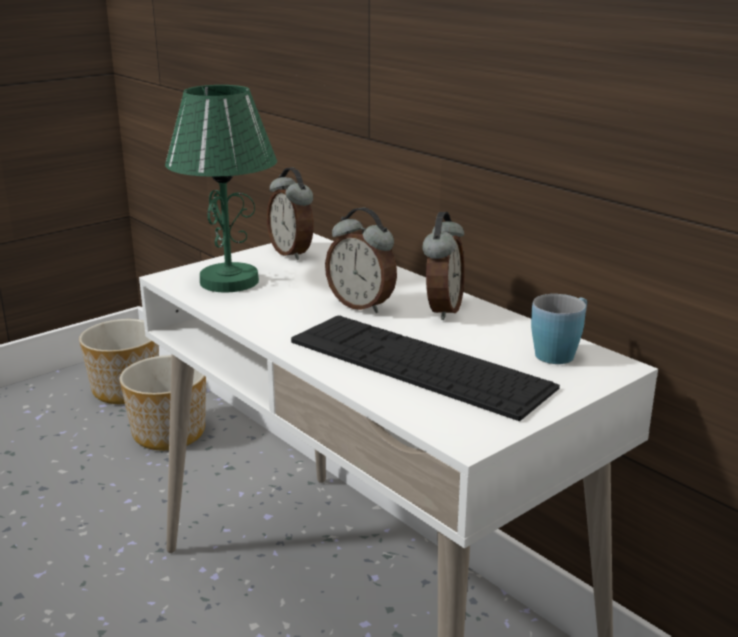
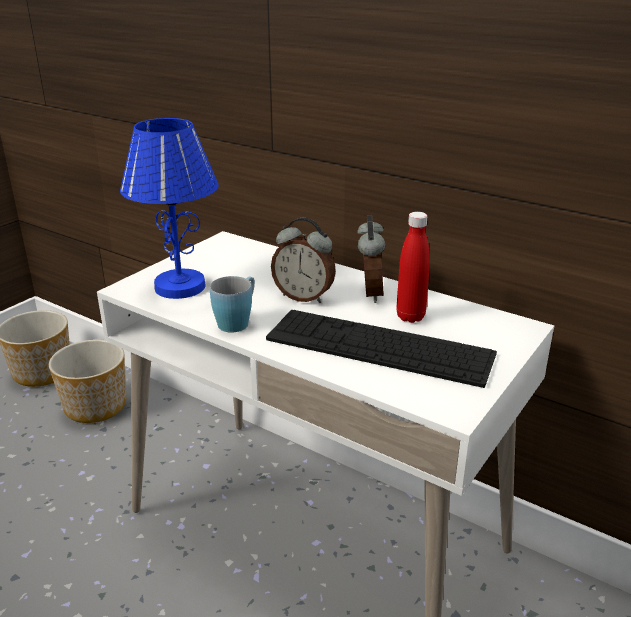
camera: 15 degrees left, 5 degrees up
(230, 281) = (181, 287): green table lamp -> blue table lamp
(292, 253) = (218, 253): alarm clock -> none
(476, 339) = (410, 317): none -> red bottle
(560, 352) = (478, 320): blue mug -> blue mug (237, 321)

